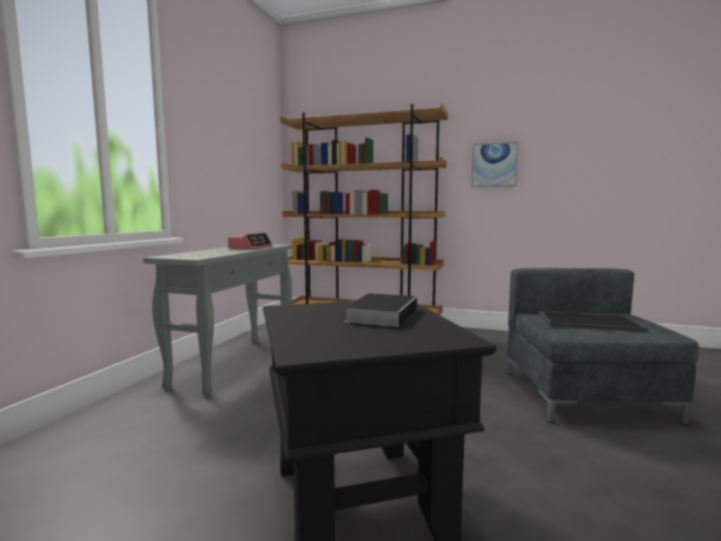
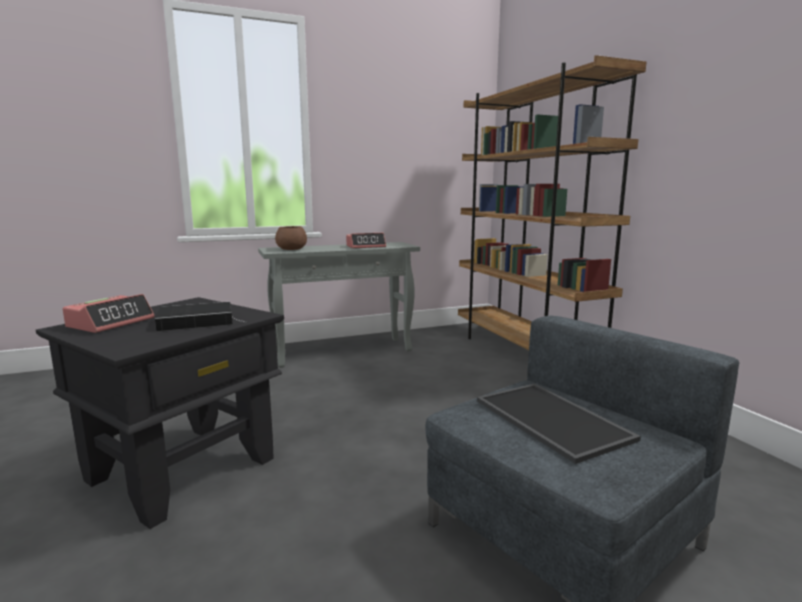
camera: 50 degrees right, 5 degrees up
(197, 254) = (292, 249): none -> brown bowl
(321, 336) = (111, 323): none -> alarm clock
(494, 165) = (711, 140): picture -> none

